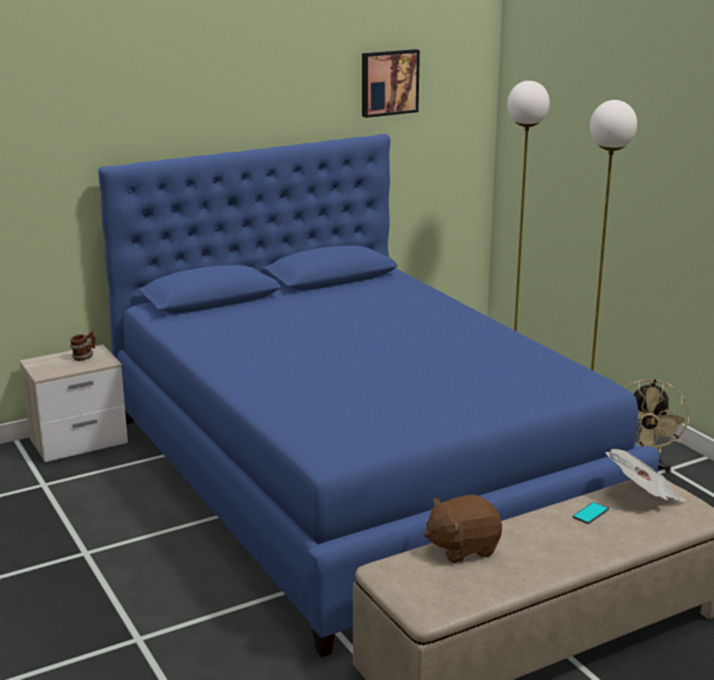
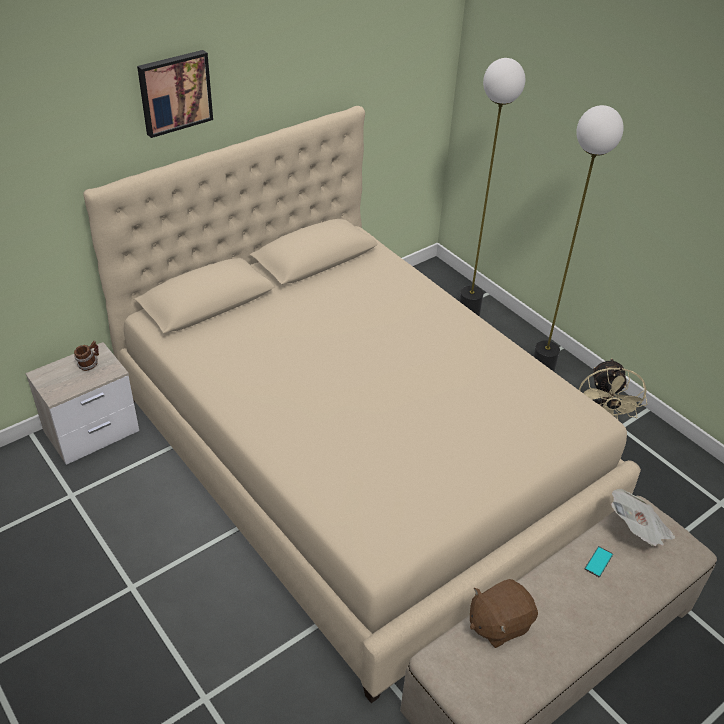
camera: 10 degrees left, 20 degrees up
(356, 475) = (356, 457): blue bed -> beige bed
(388, 82) = (361, 51): picture -> picture (174, 92)

